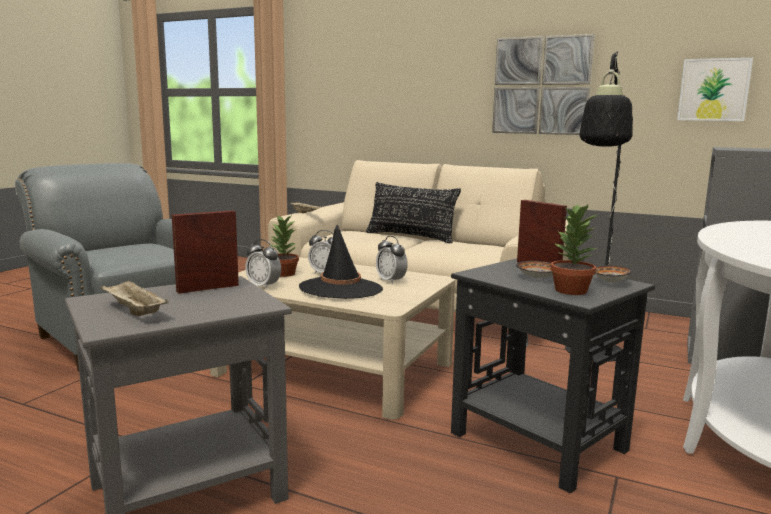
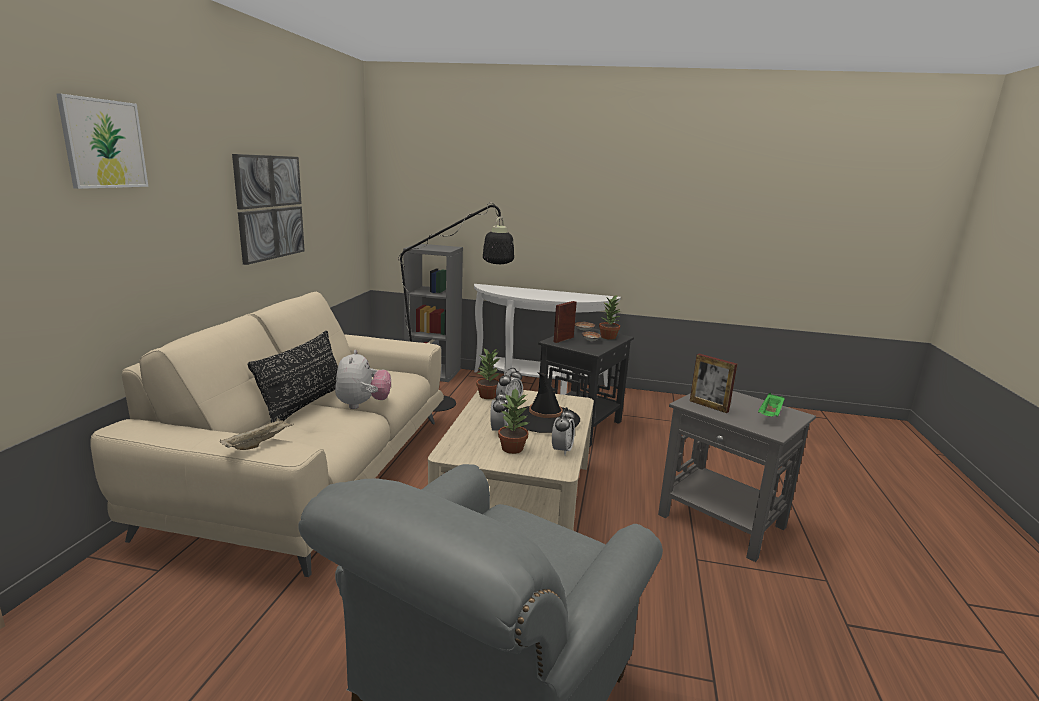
camera: 105 degrees left, 5 degrees up
(134, 311) = (770, 415): beige tray -> green tray
(408, 247) = (363, 405): none -> plush toy
(418, 276) = (488, 396): none -> potted plant
(713, 90) = (347, 204): picture -> picture (104, 144)

